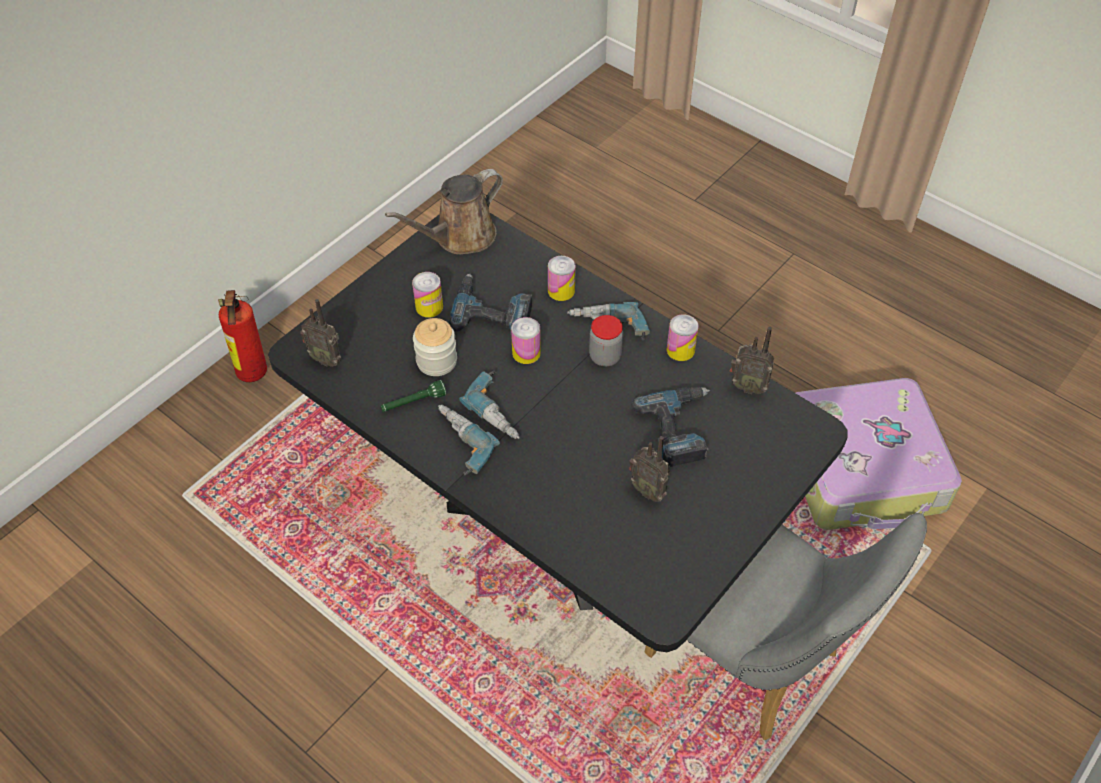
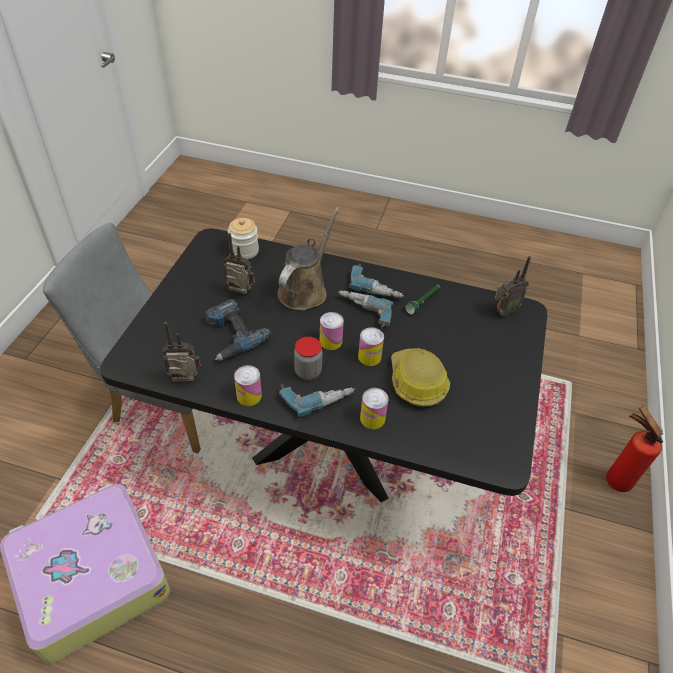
camera: 155 degrees right, 5 degrees down
(326, 359) = (503, 312): radio -> radio turned 150 degrees clockwise
(429, 307) = (466, 370): can -> can (330, 341)
(436, 361) = (429, 332): jar -> jar (244, 251)
(460, 237) = (493, 443): brown watering can -> brown watering can (305, 290)
(492, 311) = (416, 382): power drill -> hard hat

